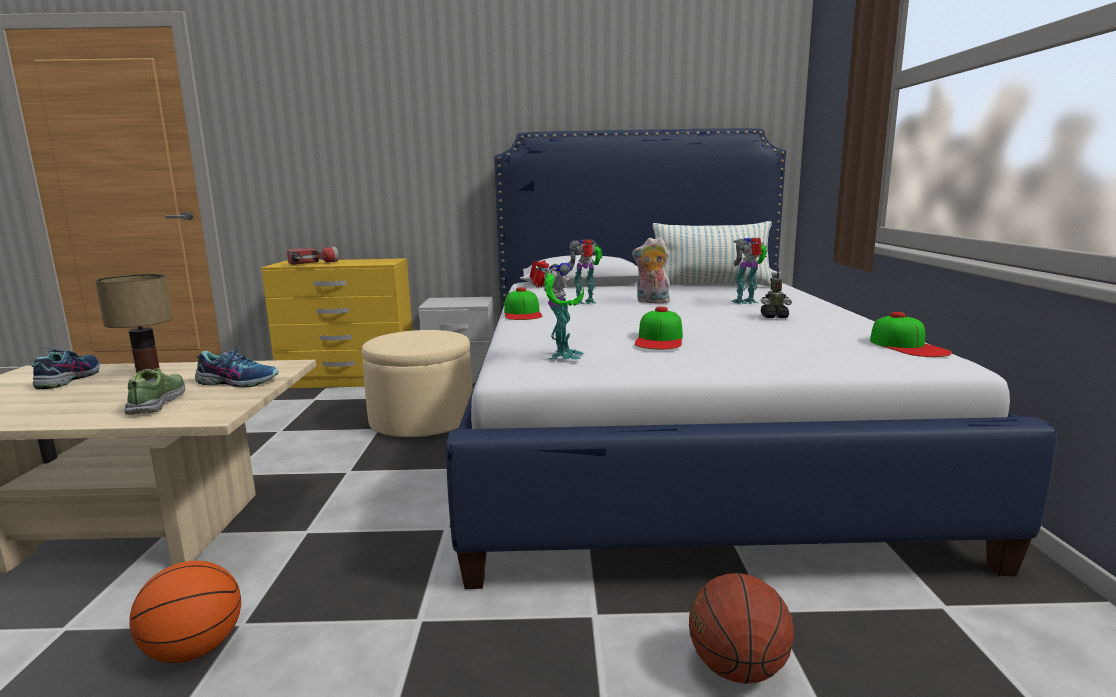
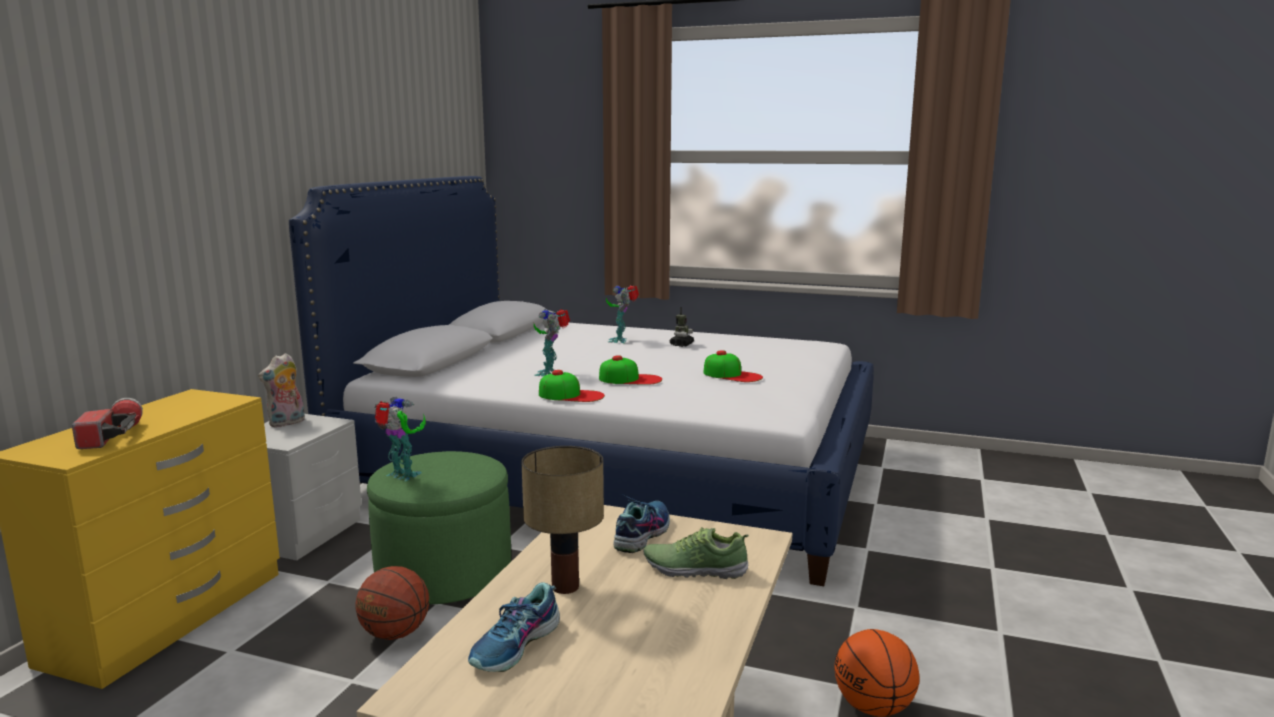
camera: 70 degrees left, 0 degrees up
(68, 378) = (516, 646): shoe -> shoe turned 75 degrees counterclockwise
(422, 421) = (444, 574): beige ottoman -> green ottoman
(561, 355) = (760, 400): toy robot -> toy robot (402, 476)
(651, 302) = (578, 358): plush toy -> plush toy (287, 423)
(711, 286) = (531, 335): pillow -> none
(737, 669) = (923, 523): basketball -> basketball (395, 634)
(908, 346) = (788, 341): cap -> cap (630, 379)

